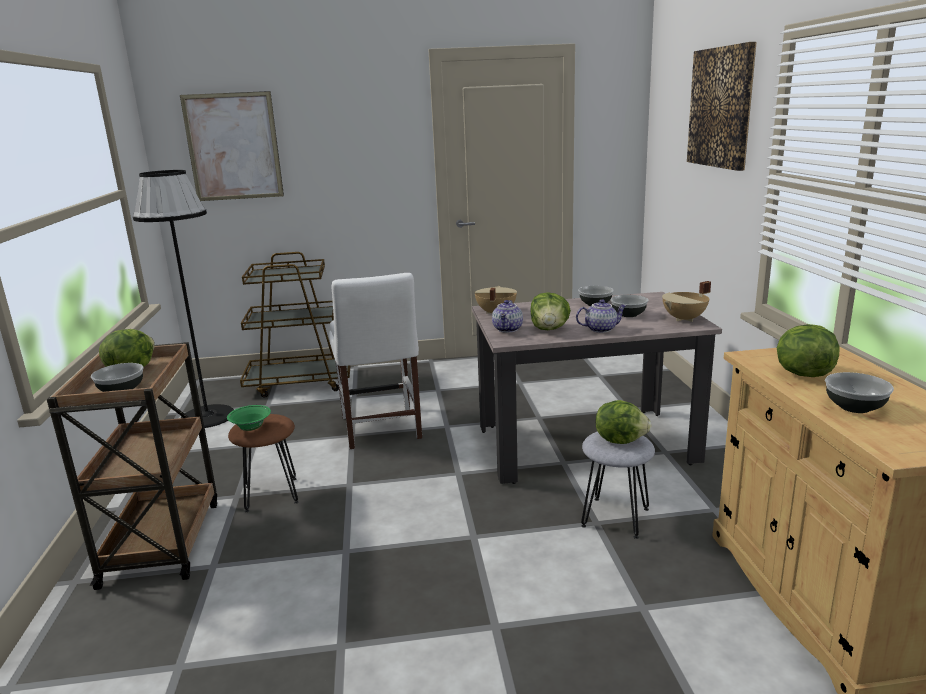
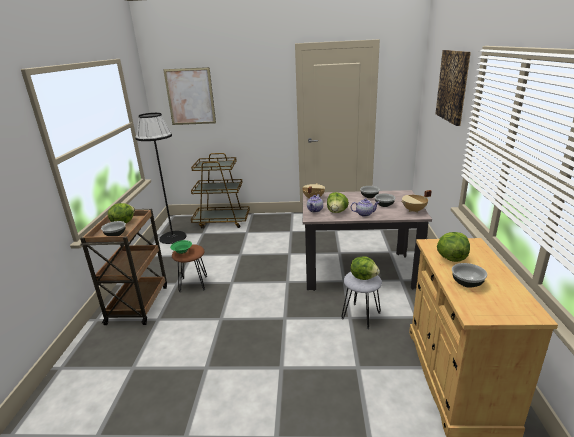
camera: 10 degrees right, 5 degrees up
(381, 429) = (255, 252): white chair -> none

